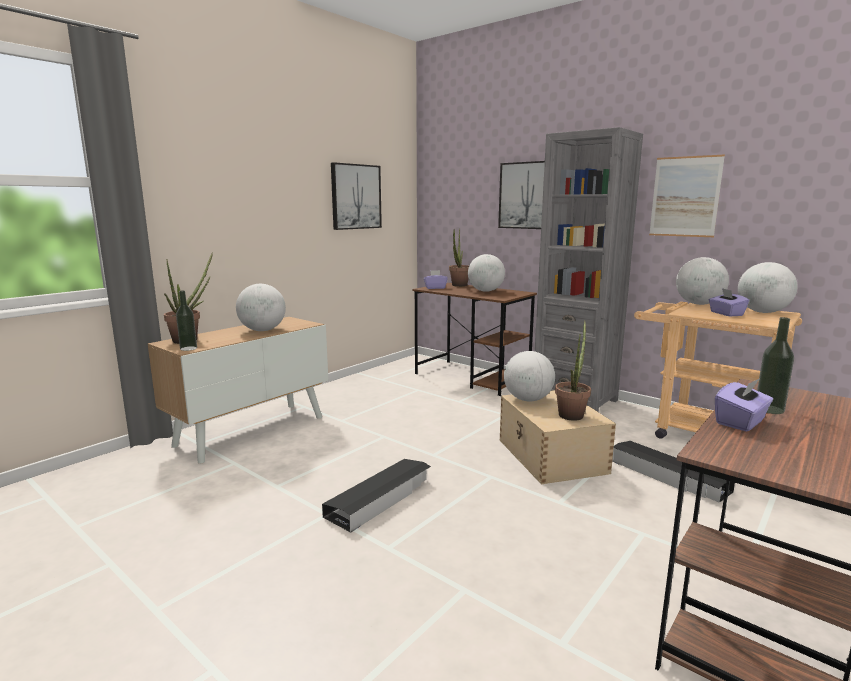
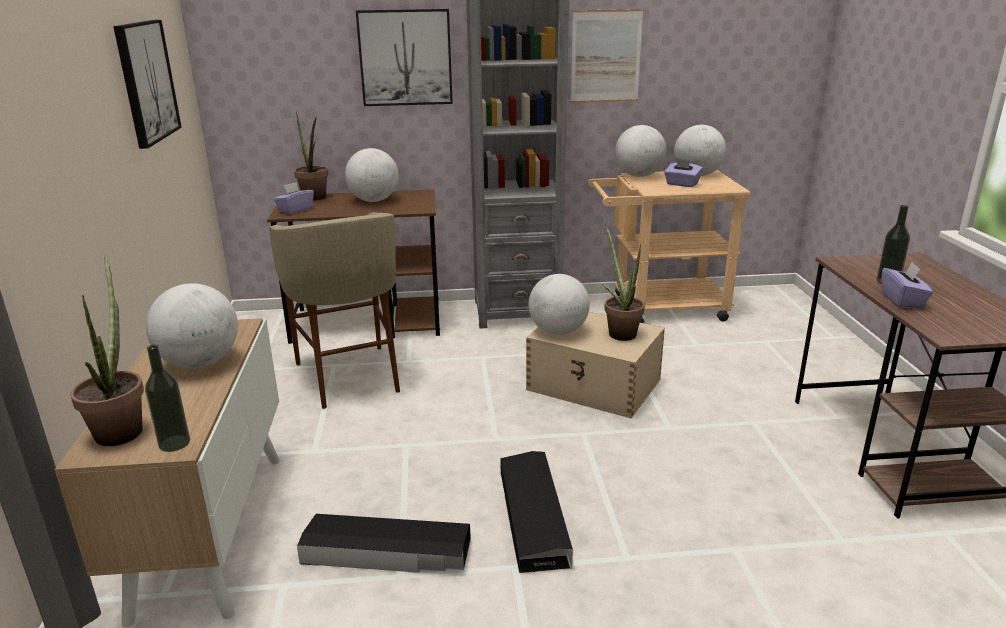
camera: 45 degrees left, 10 degrees up
(415, 397) = (350, 377): none -> beige stool
(668, 476) = (696, 361): black storage box -> black storage box (387, 552)

